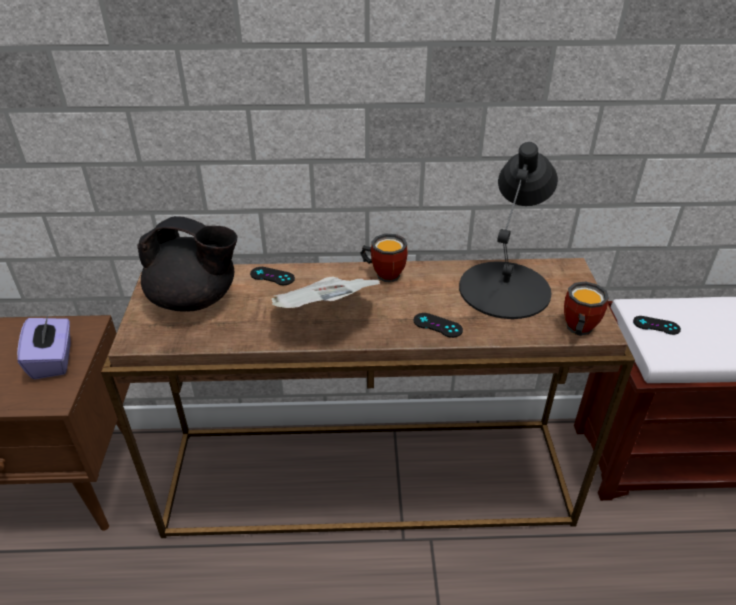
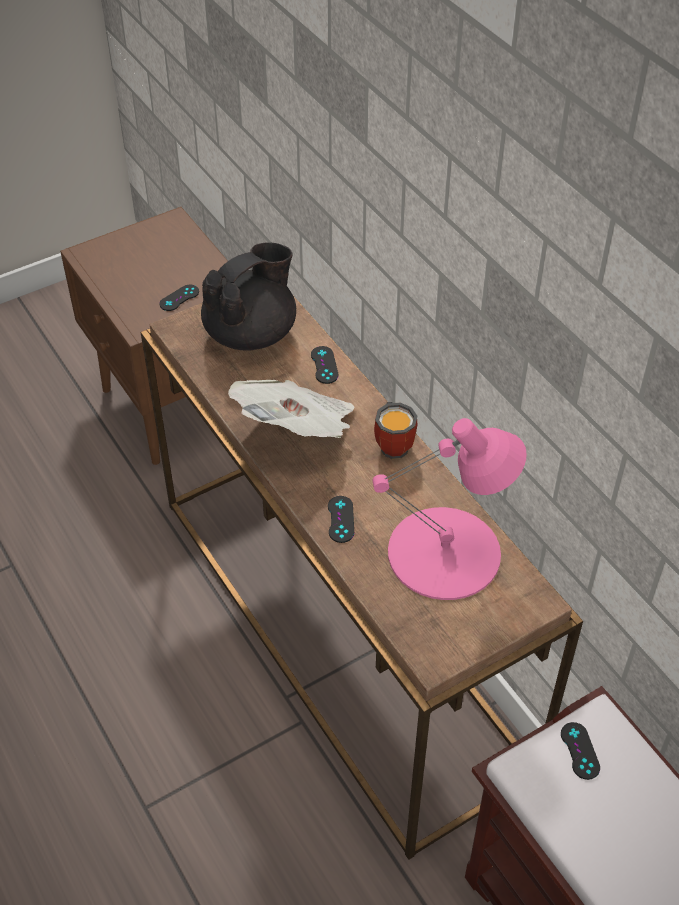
camera: 60 degrees right, 10 degrees up
(53, 360) = (179, 298): purple tissue box -> black game controller
(195, 299) = (252, 333): black teapot -> black teapot turned 120 degrees counterclockwise
(505, 289) = (446, 553): black table lamp -> pink table lamp
(576, 329) = (418, 637): mug -> none

